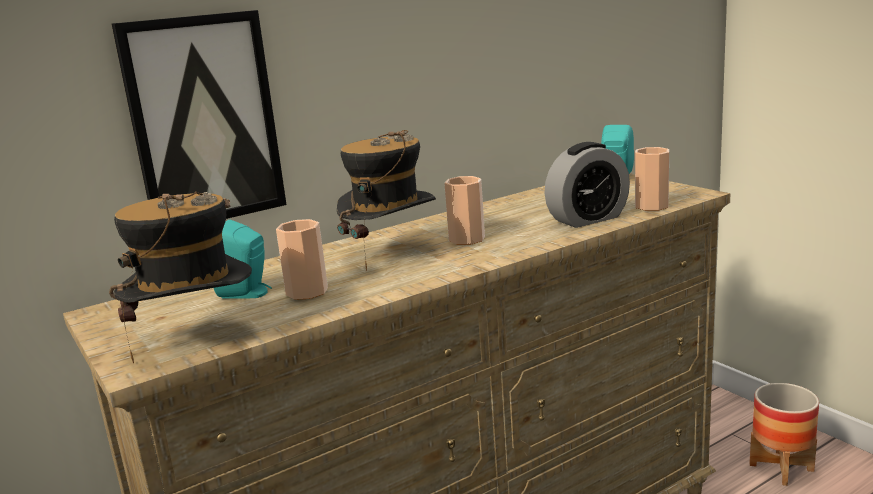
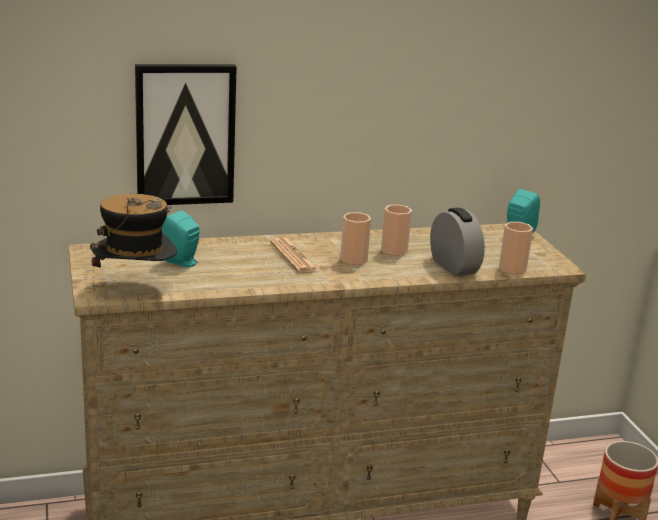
camera: 15 degrees right, 5 degrees up
(307, 292) = (219, 271): cup -> cup (394, 250)
(391, 253) = (294, 256): hat -> newspaper
(587, 219) = (453, 267): alarm clock -> alarm clock turned 105 degrees counterclockwise

